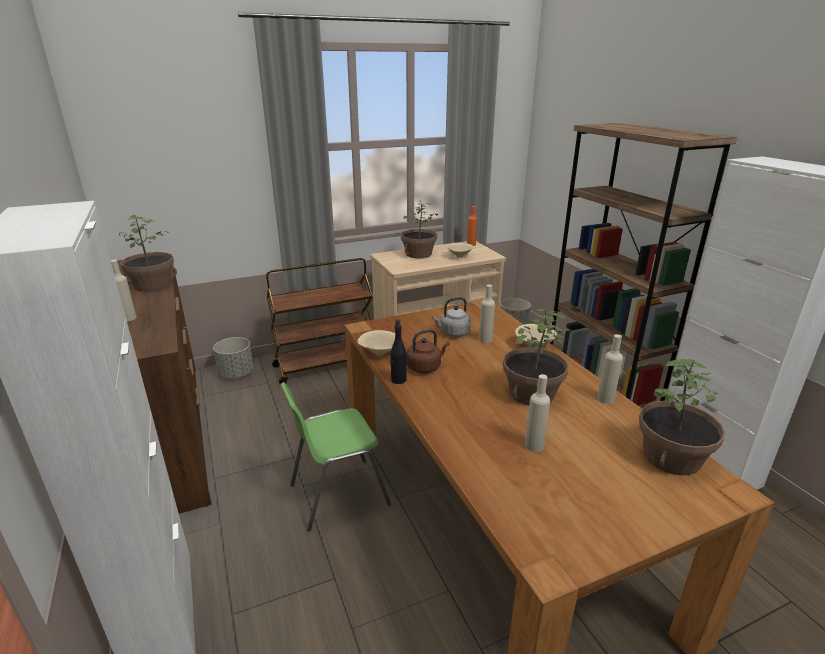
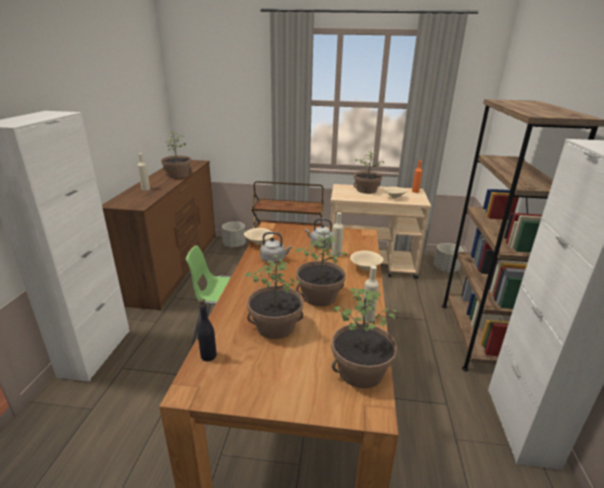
camera: 30 degrees right, 0 degrees up
(398, 380) = (248, 261): black bottle -> black bottle (208, 356)
(425, 367) = (274, 259): brown kettle -> grey kettle
(534, 445) = (275, 326): beige bottle -> potted plant

